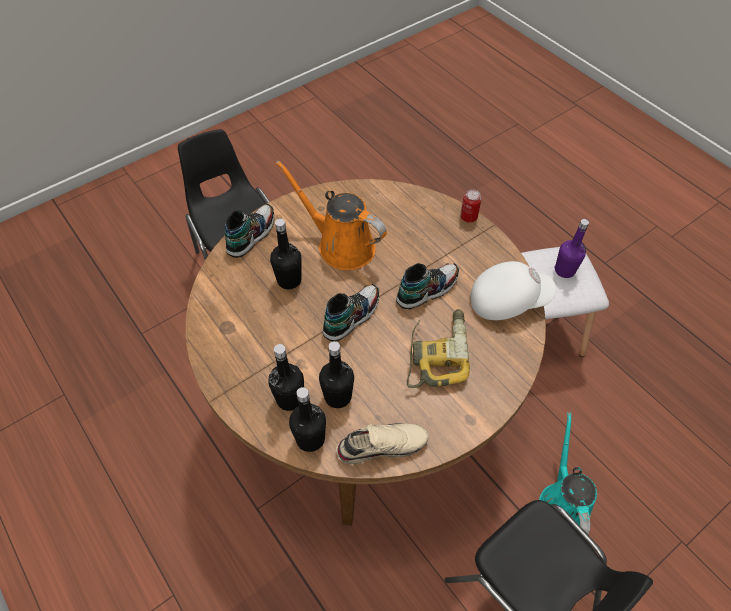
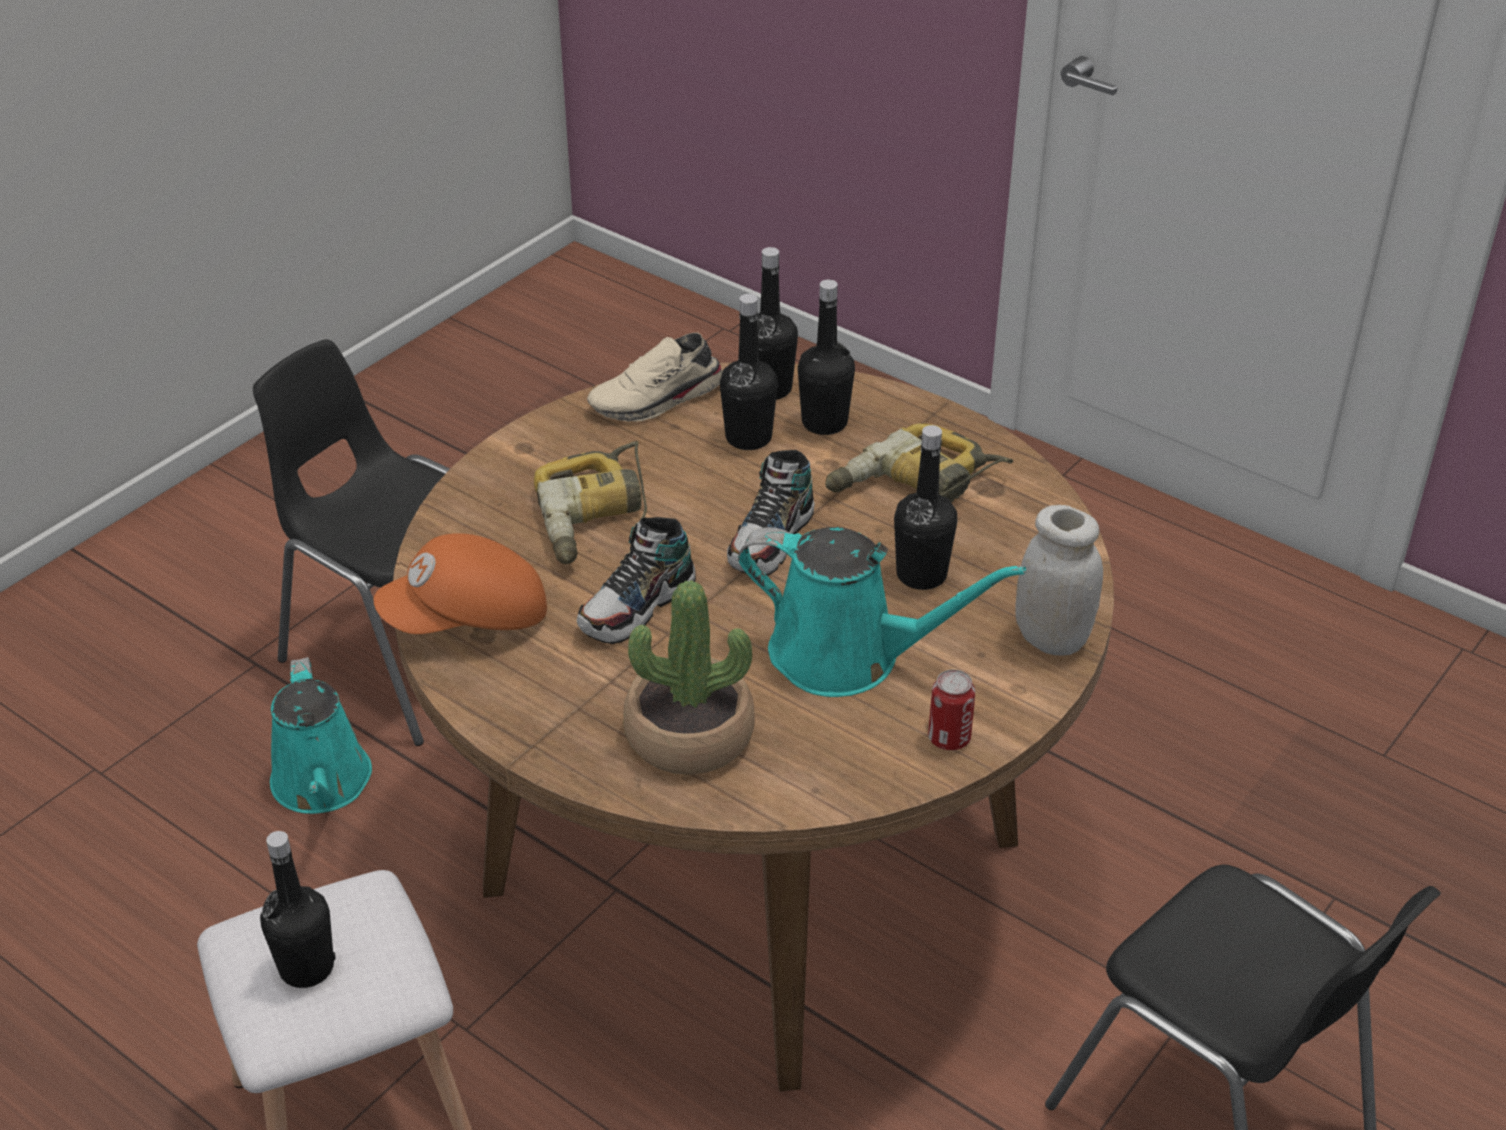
camera: 165 degrees right, 15 degrees down
(251, 235) = (1052, 639): shoe -> white jar
(264, 336) = (914, 487): none -> power drill
(341, 245) = (847, 656): orange watering can -> turquoise watering can
(419, 223) = (689, 735): none -> potted plant
(468, 217) = (572, 771): can -> can (949, 738)
(508, 300) = (468, 620): white cap -> orange cap
(564, 270) = (307, 968): purple bottle -> black bottle

